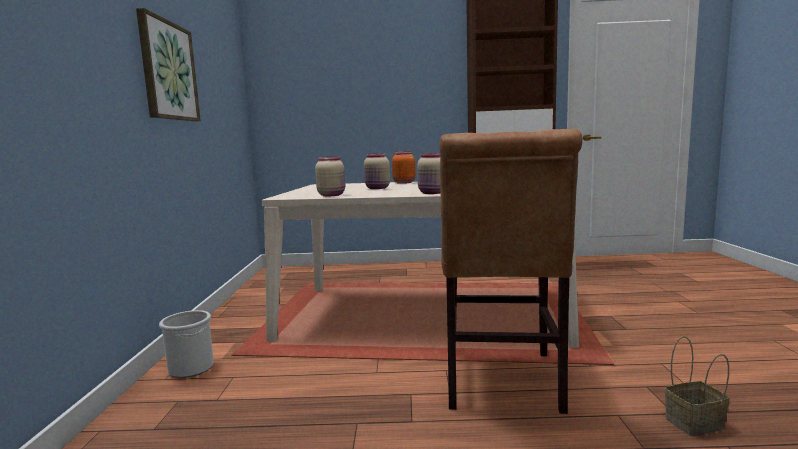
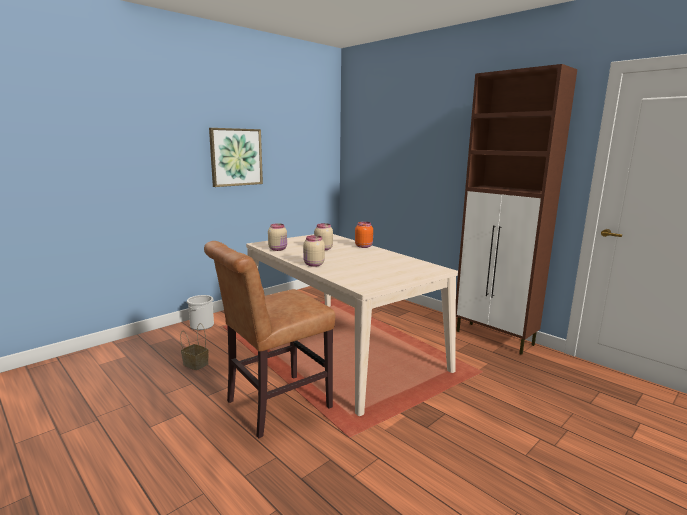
camera: 45 degrees right, 5 degrees up
(693, 423) = (294, 490): basket -> basket (195, 364)

